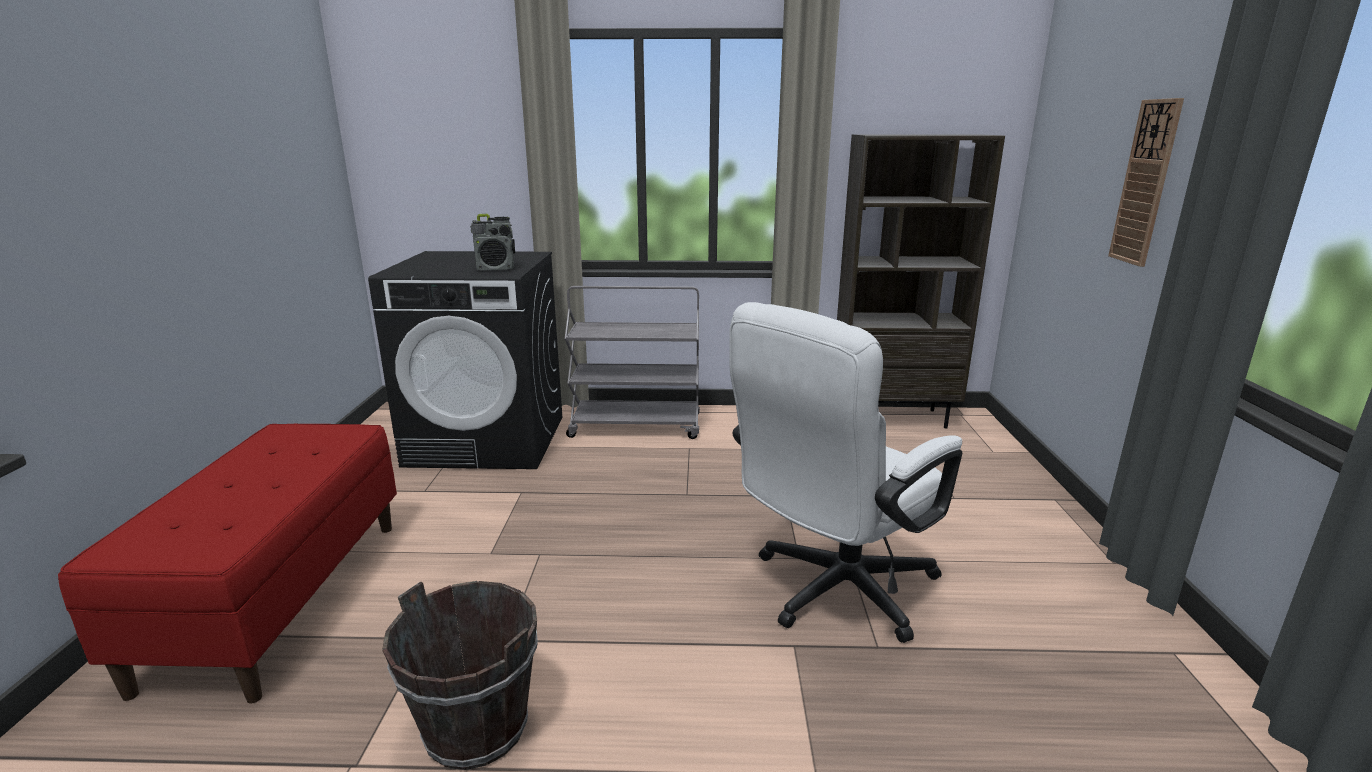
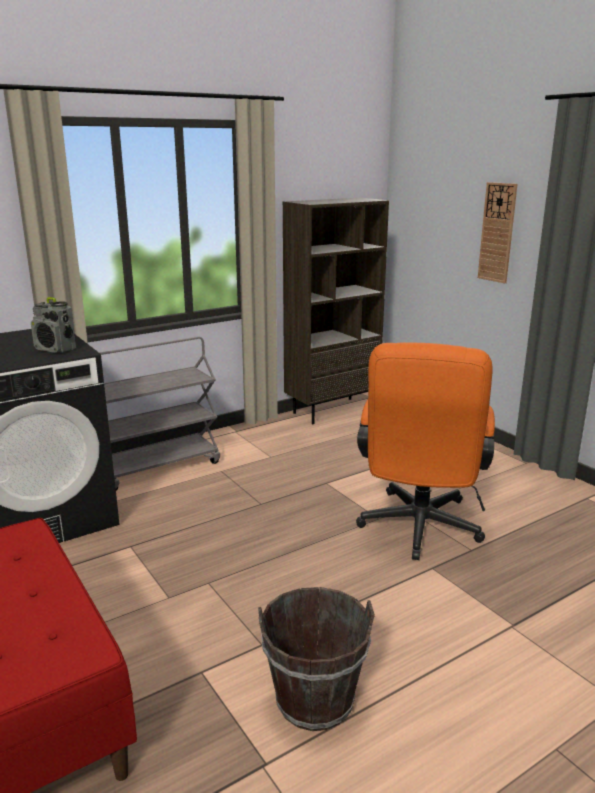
camera: 35 degrees left, 0 degrees up
(496, 269) = (56, 349): radio -> radio turned 75 degrees clockwise
(832, 592) = (418, 530): white office chair -> orange office chair

